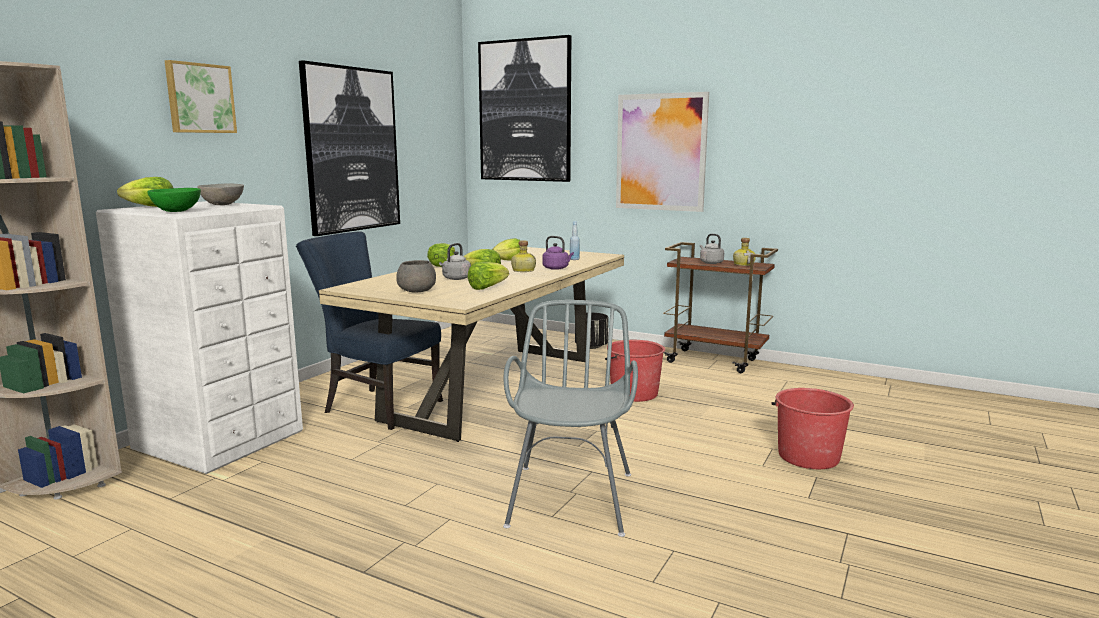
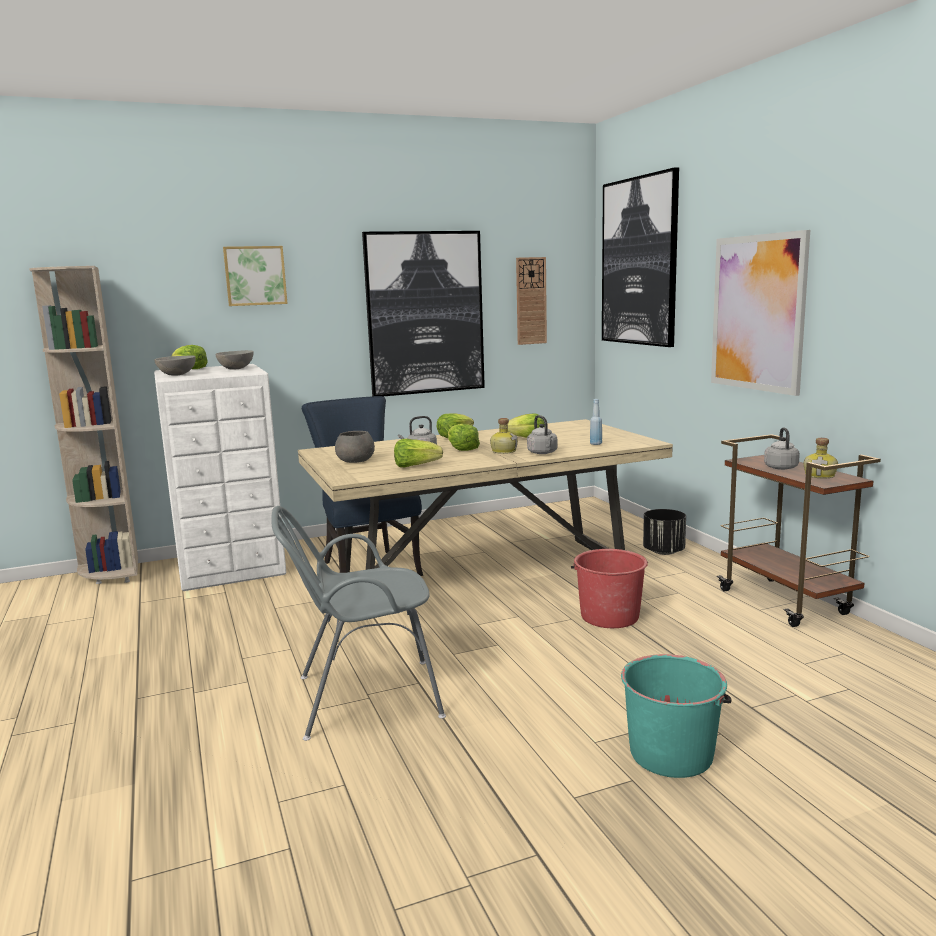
camera: 40 degrees right, 0 degrees up
(177, 211) = (177, 375): green bowl -> grey bowl
(426, 142) = (531, 301): none -> wall clock
(557, 268) = (543, 453): purple kettle -> grey kettle
(571, 495) = (362, 697): grey chair -> grey chair turned 150 degrees counterclockwise
(808, 456) = (671, 753): red bucket -> turquoise bucket

